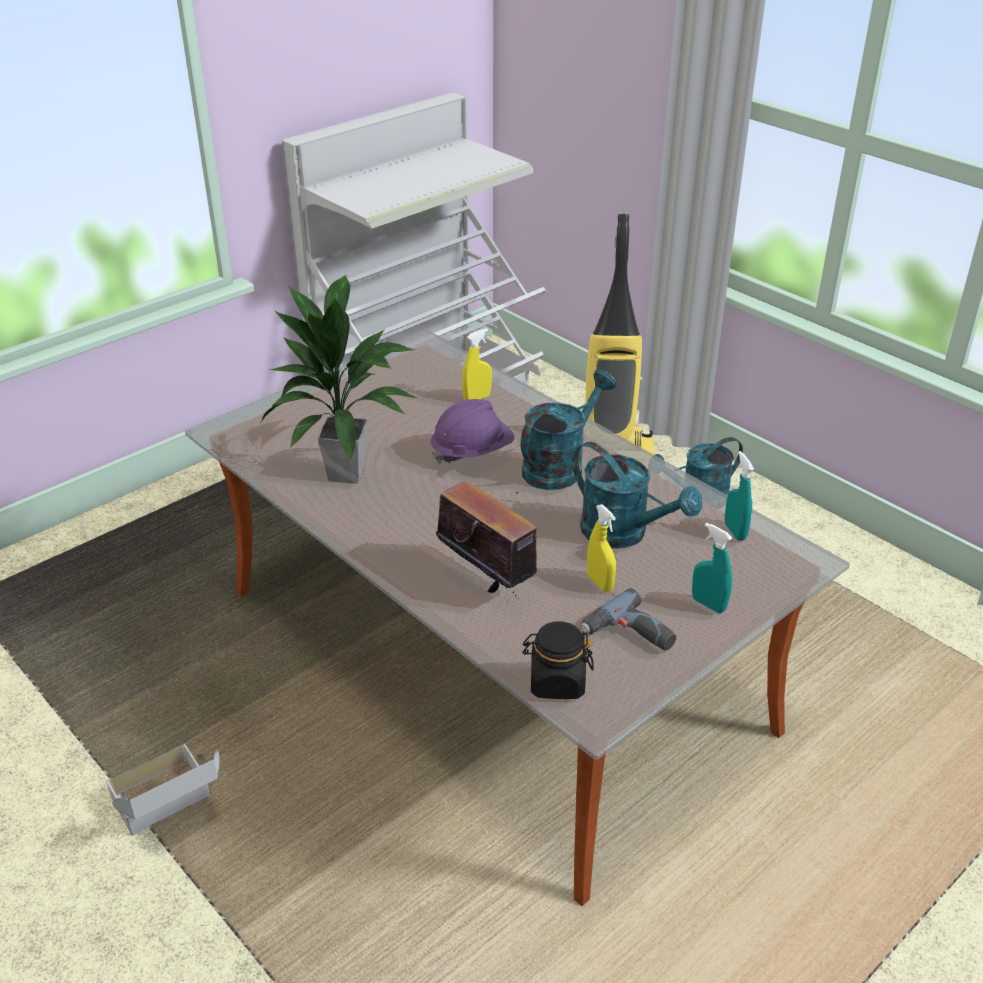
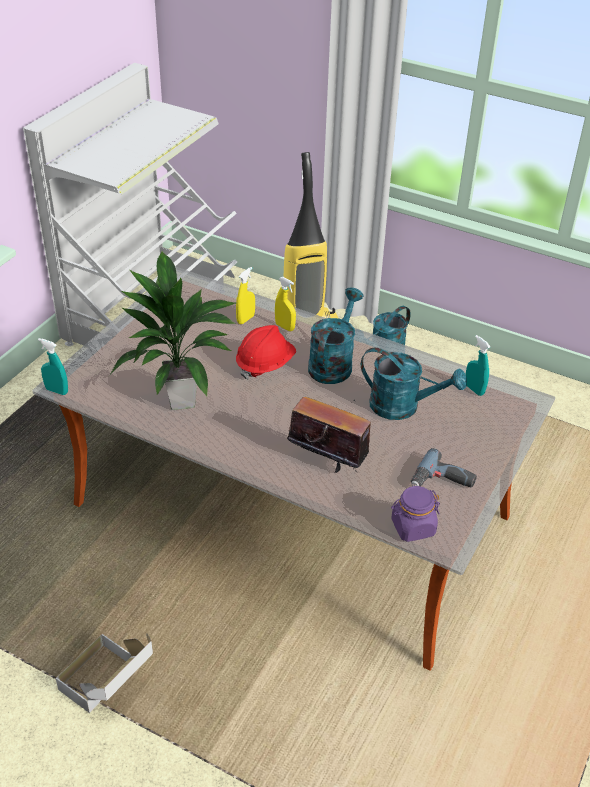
camera: 20 degrees left, 5 degrees up
(472, 452) = (265, 364): purple hard hat -> red hard hat
(556, 682) = (412, 527): black jar -> purple jar
(600, 583) = (405, 448): yellow spray bottle -> yellow spray bottle (285, 327)
(708, 604) = (482, 447): turquoise spray bottle -> turquoise spray bottle (57, 391)

